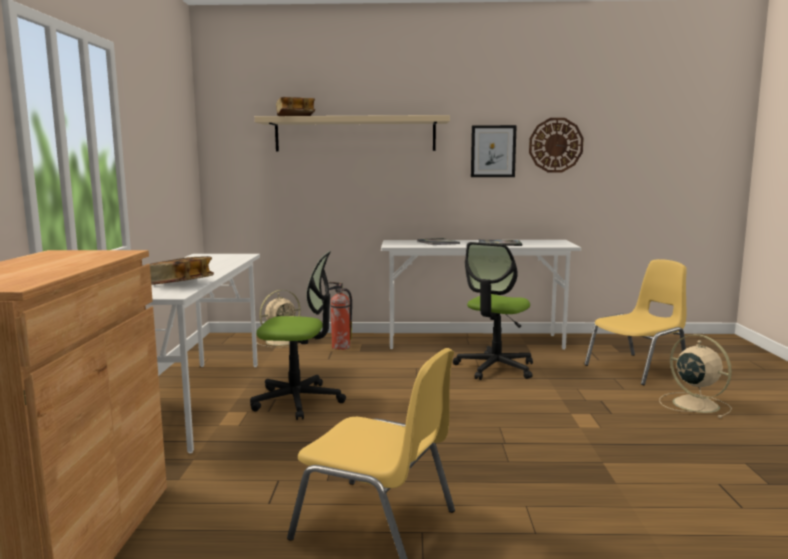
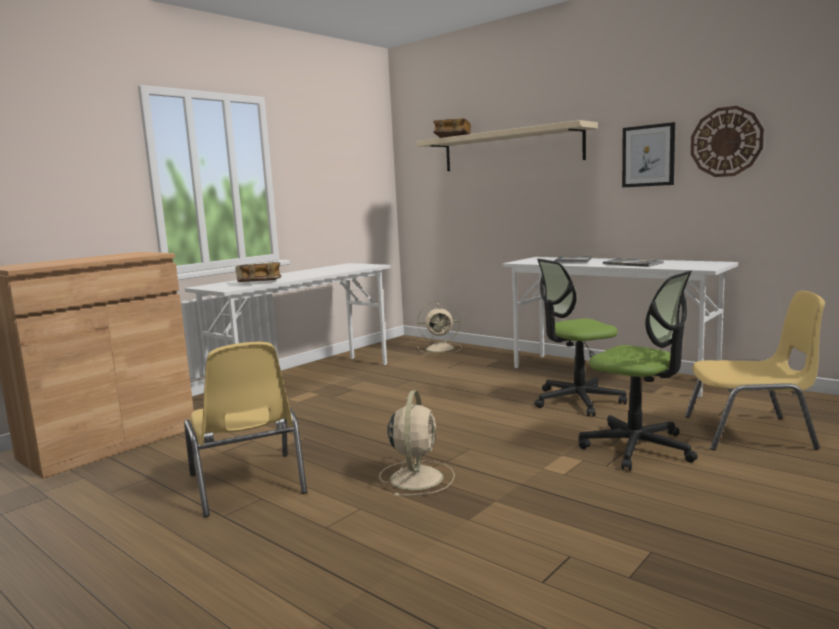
camera: 40 degrees right, 0 degrees up
(298, 401) = (363, 394): office chair -> office chair (637, 448)
(340, 347) = (475, 360): fire extinguisher -> none
(693, 404) = (734, 483): beige fan -> beige fan (417, 477)

